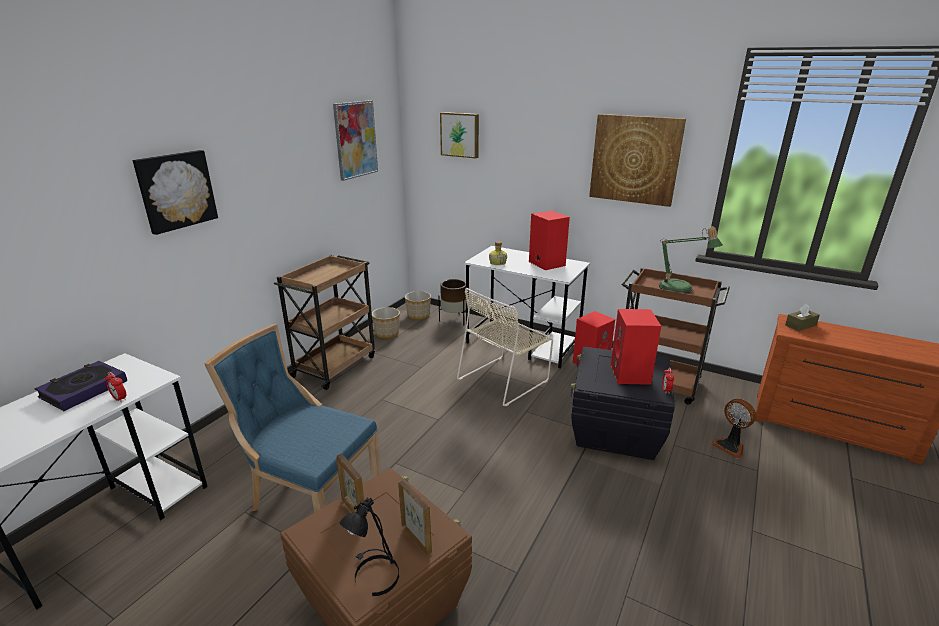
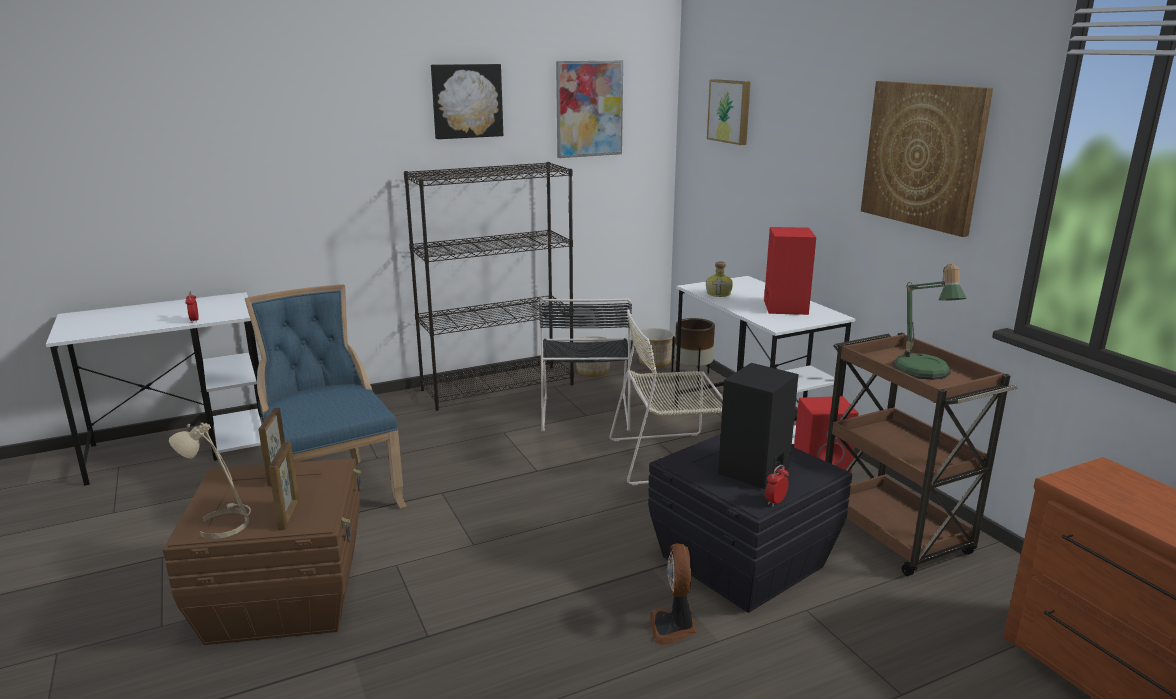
camera: 35 degrees right, 5 degrees down
(84, 389) = (184, 308): book -> none
(176, 190) = (328, 138): picture -> picture (466, 101)
(335, 365) = (498, 387): brown cart -> black bookcase
(374, 574) = (223, 523): black table lamp -> beige table lamp
(417, 364) = (585, 411): none -> black chair
(631, 374) = (754, 471): red speaker -> black speaker
(730, 446) = (900, 649): fan -> fan (673, 627)
(800, 325) = (1112, 480): brown tissue box -> none

